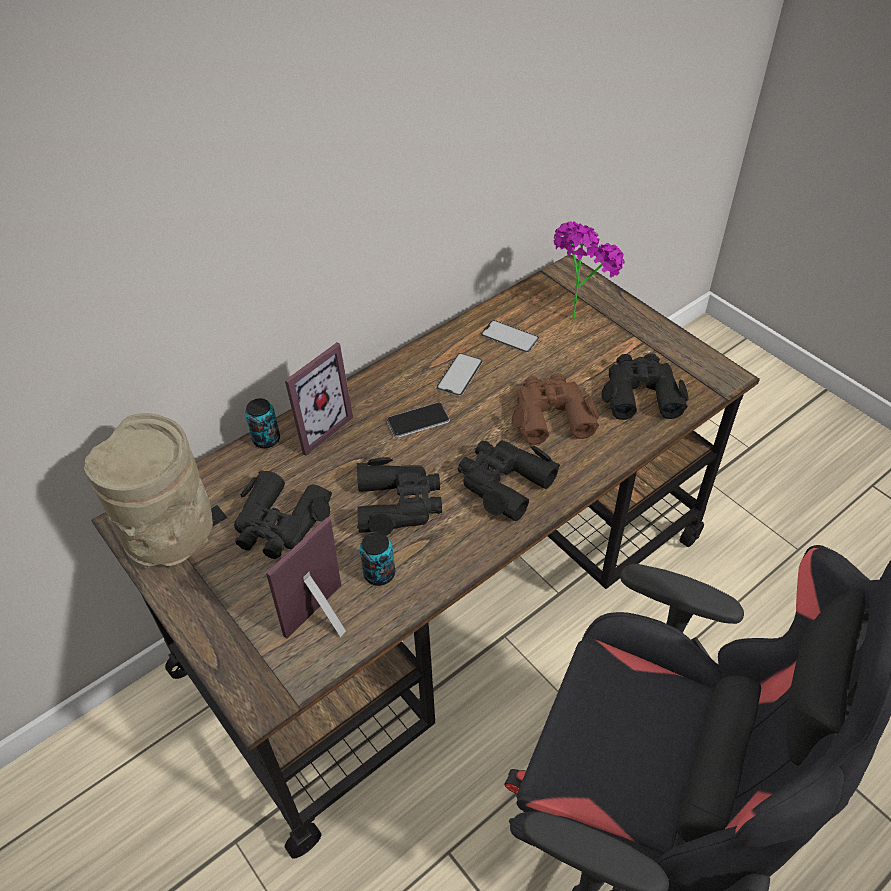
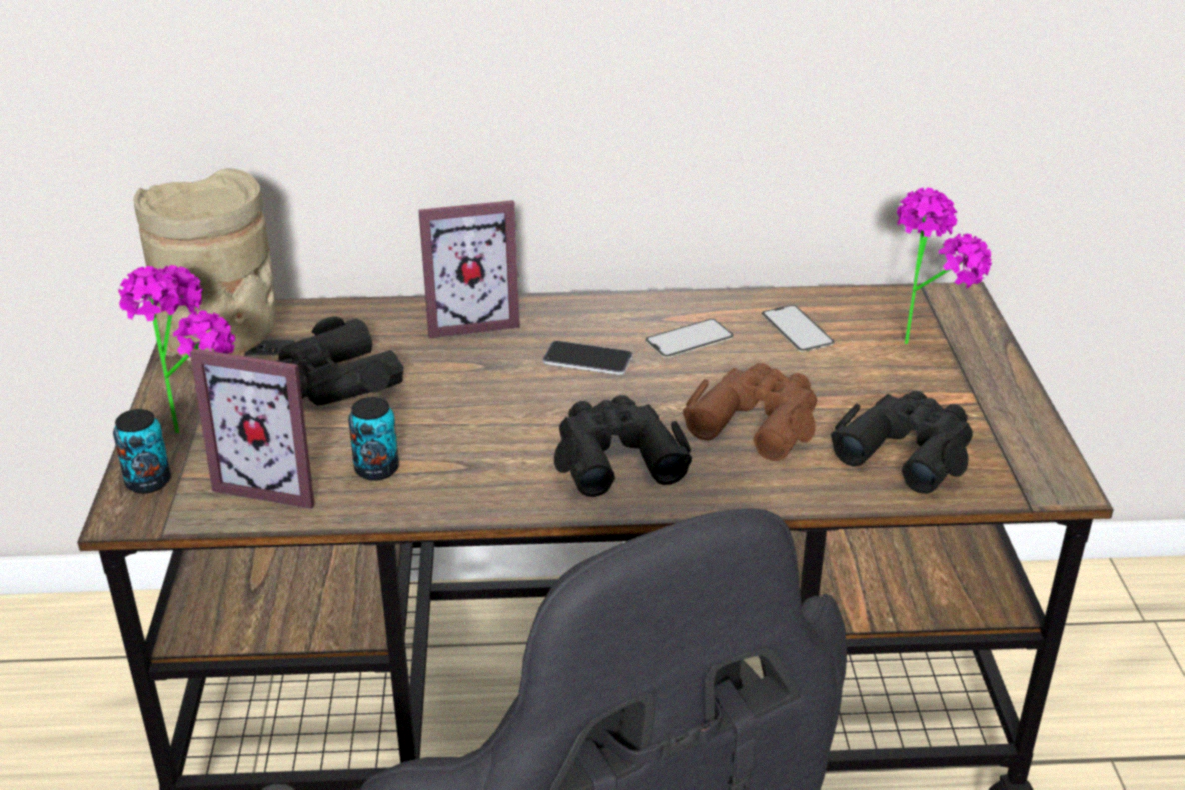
camera: 35 degrees right, 15 degrees down
(225, 608) = (198, 423): none -> potted plant
(266, 439) = (407, 308): can -> can (148, 482)
(327, 621) = (275, 481): picture frame -> picture frame turned 150 degrees counterclockwise
(399, 503) = (473, 420): black binoculars -> none

